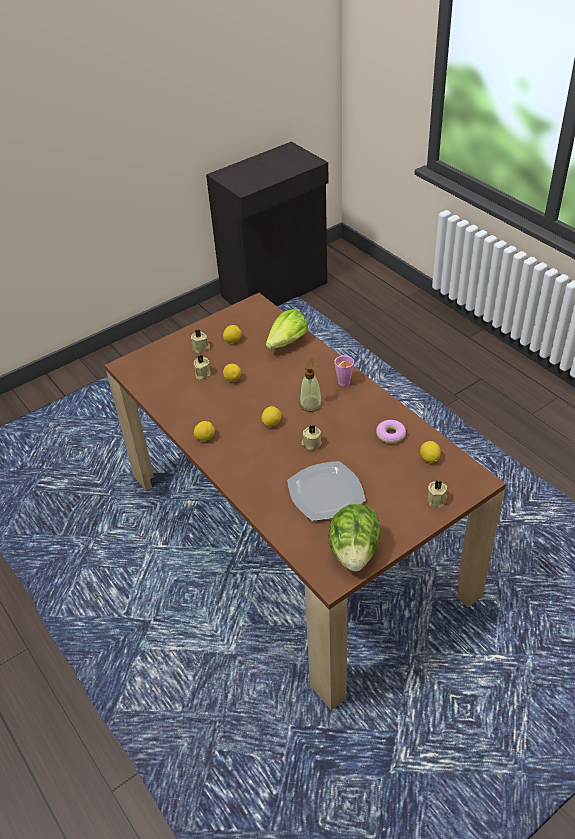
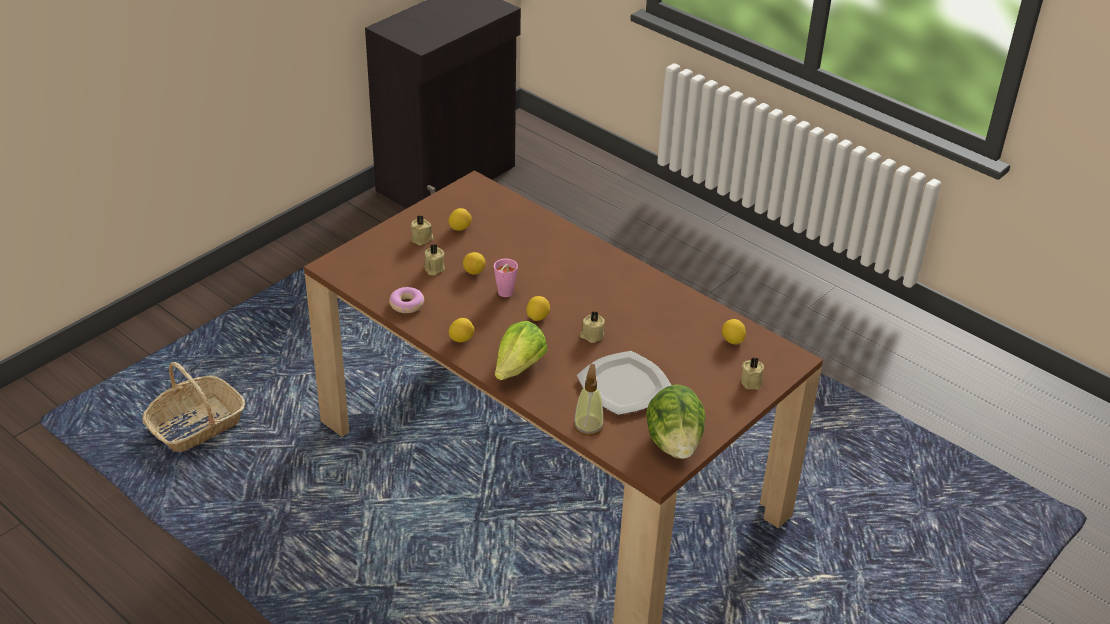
camera: 15 degrees left, 5 degrees down
(46, 471) = (197, 426): none -> basket
(287, 342) = (529, 226): lettuce -> lettuce (519, 367)
(310, 404) = (578, 293): soap dispenser -> soap dispenser (588, 425)
(342, 384) = (609, 268): pink cup -> pink cup (504, 294)
(390, 435) = (681, 319): donut -> donut (407, 304)

